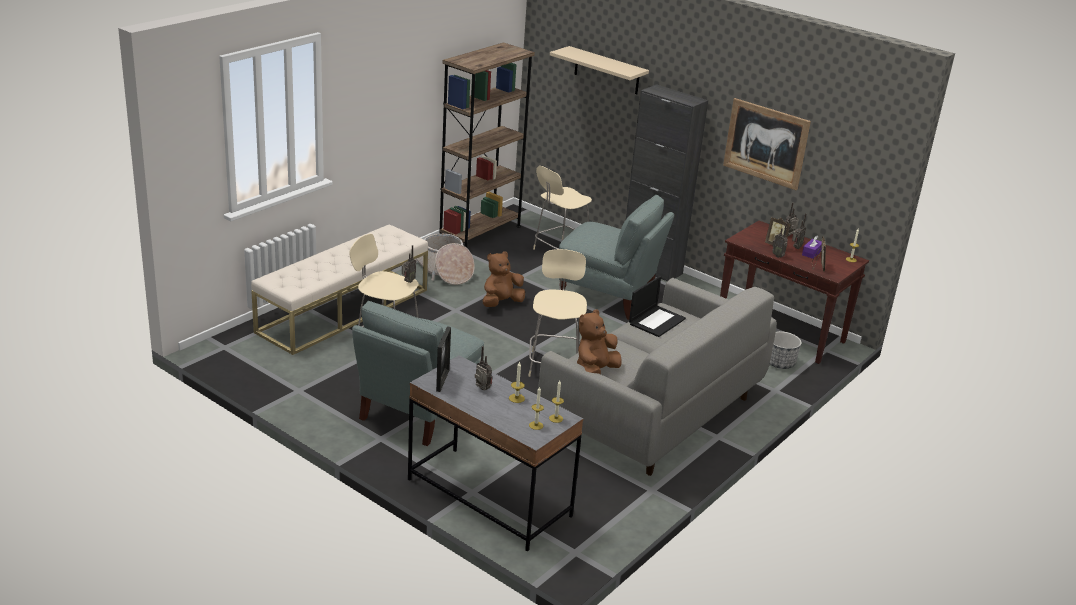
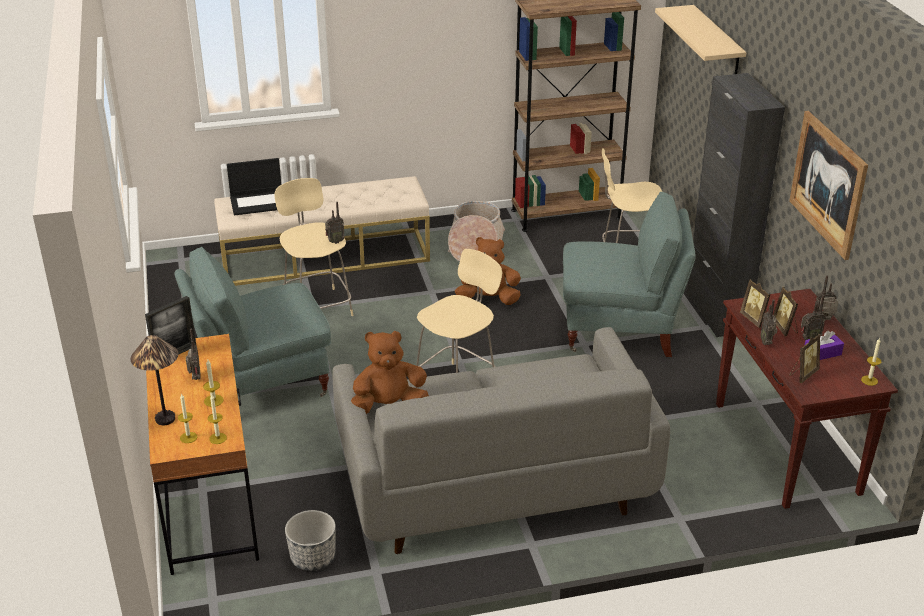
camera: 40 degrees right, 5 degrees up
(489, 498) = (209, 502): grey desk -> brown desk
(502, 421) = (165, 419): none -> table lamp
(608, 296) = (619, 330): grey armchair -> grey armchair turned 60 degrees counterclockwise
(656, 321) = (541, 373): laptop -> laptop (259, 202)
(755, 245) = (755, 319): none -> picture frame
(780, 363) = (731, 487): planter -> planter (312, 558)

